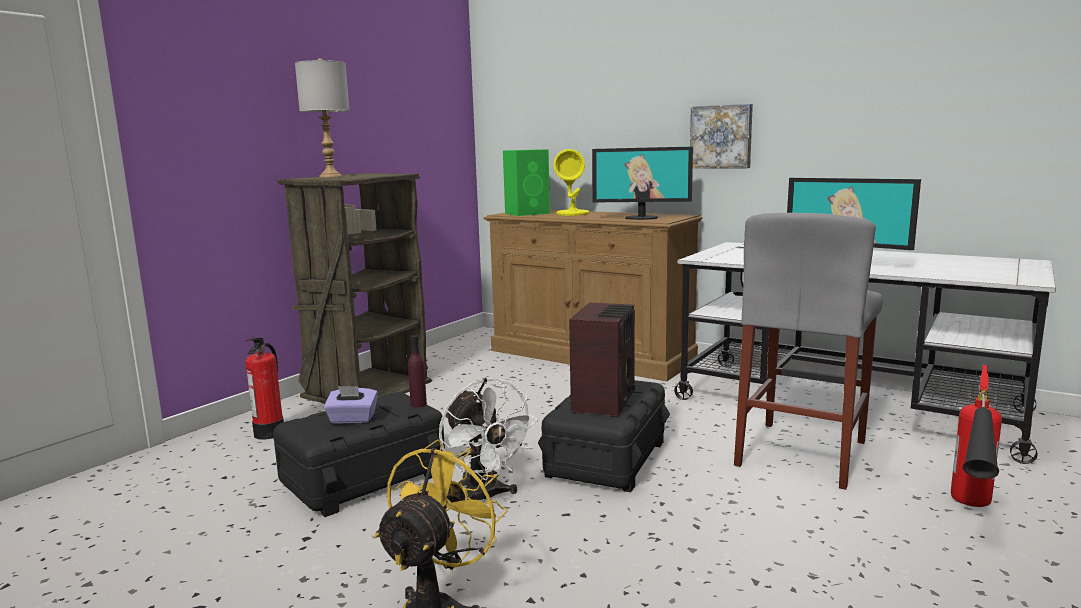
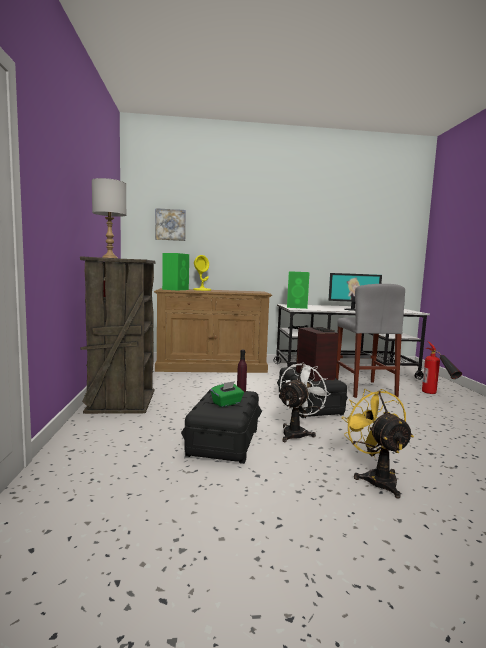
camera: 40 degrees left, 5 degrees down
(270, 433) = (108, 436): fire extinguisher -> none
(352, 419) = (227, 403): purple tissue box -> green tissue box
(484, 498) = (297, 432): white fan -> white fan turned 75 degrees counterclockwise
(641, 217) = (246, 291): monitor -> none
(721, 137) = (274, 254): picture -> picture (170, 225)
(729, 253) = (297, 307): none -> green speaker

